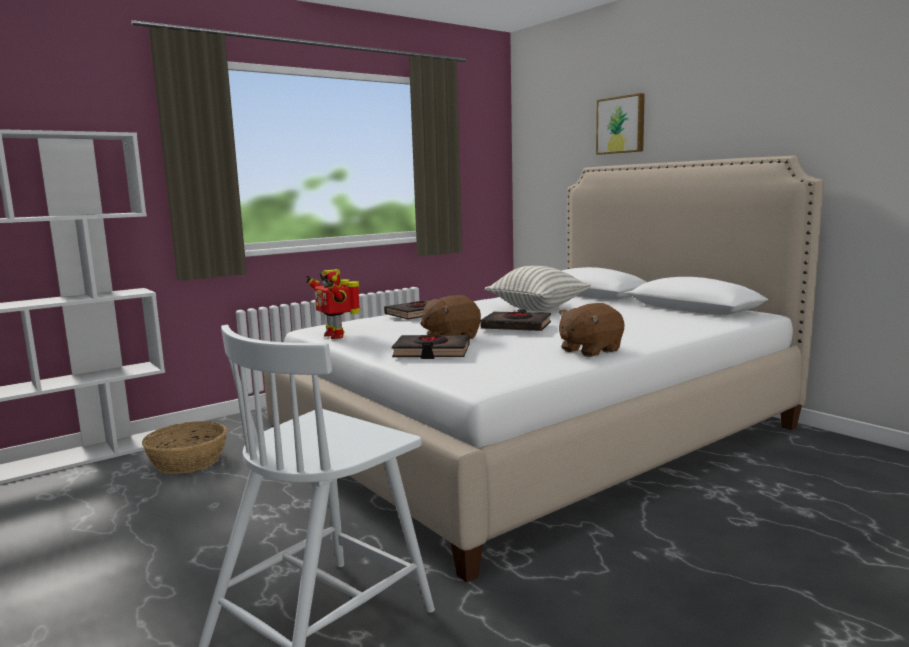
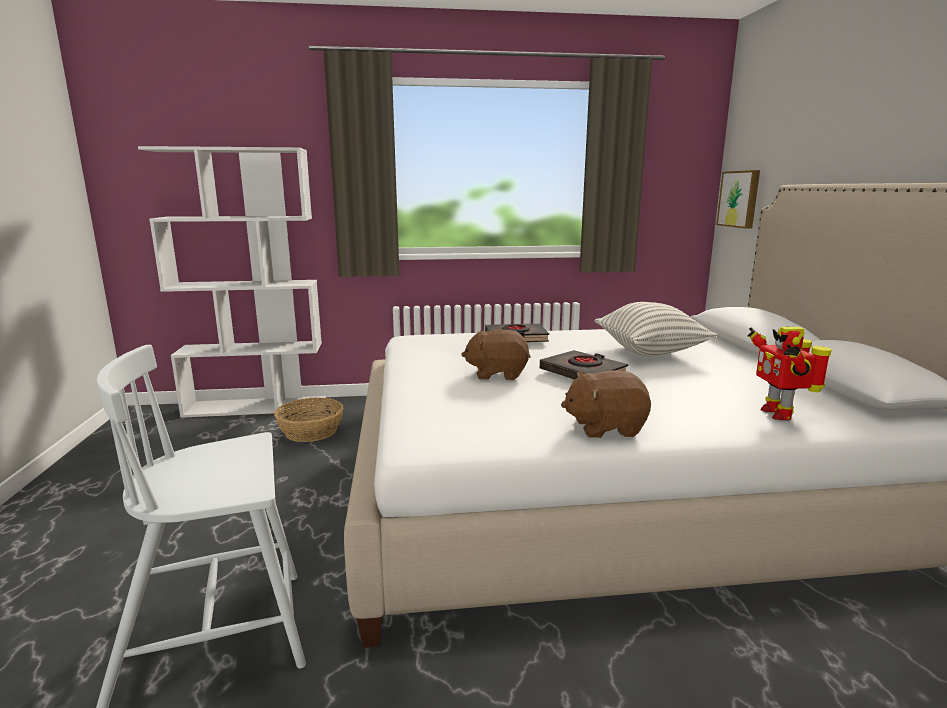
camera: 30 degrees right, 5 degrees up
(336, 335) = (408, 350): toy robot -> toy robot (778, 413)
(431, 352) = (446, 389): black book -> none
(621, 125) = (837, 131): picture -> picture (740, 199)

